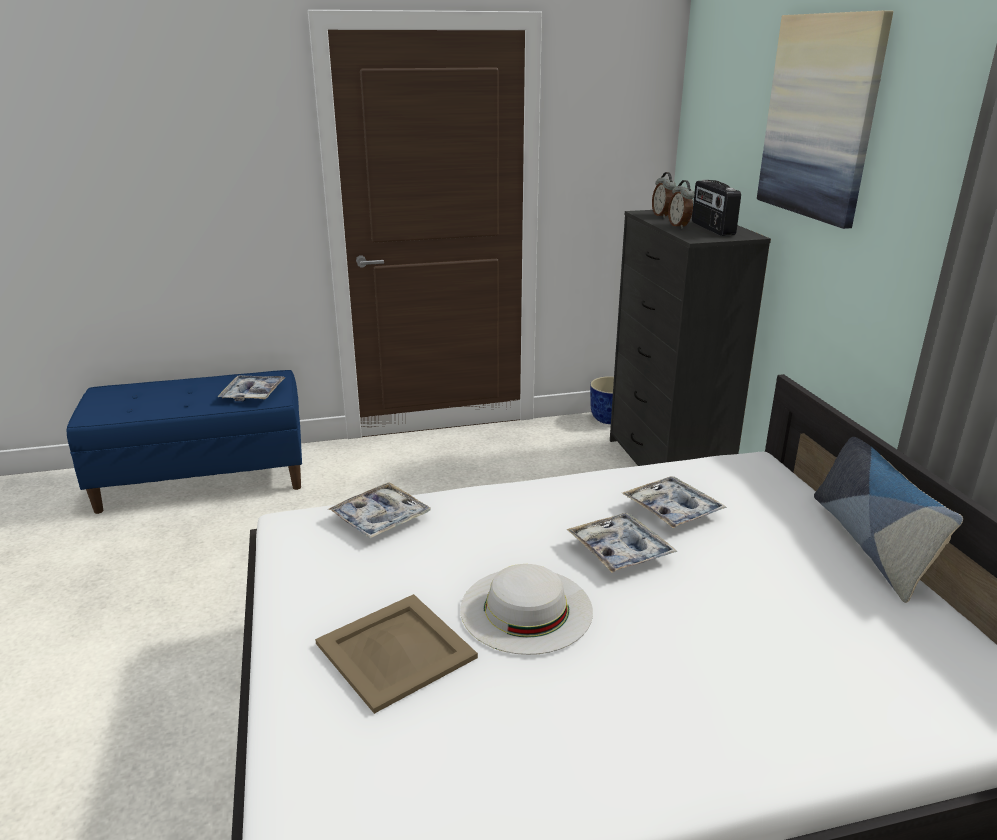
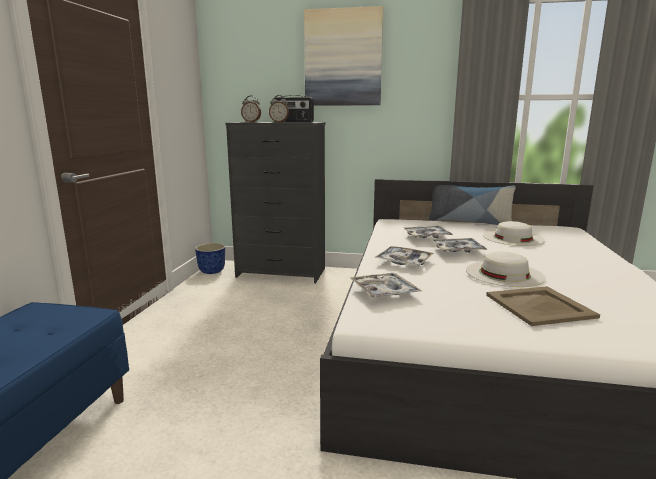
camera: 65 degrees left, 10 degrees down
(253, 394) = (54, 323): tray -> tray (403, 262)
(790, 609) = (513, 238): none -> white hat

